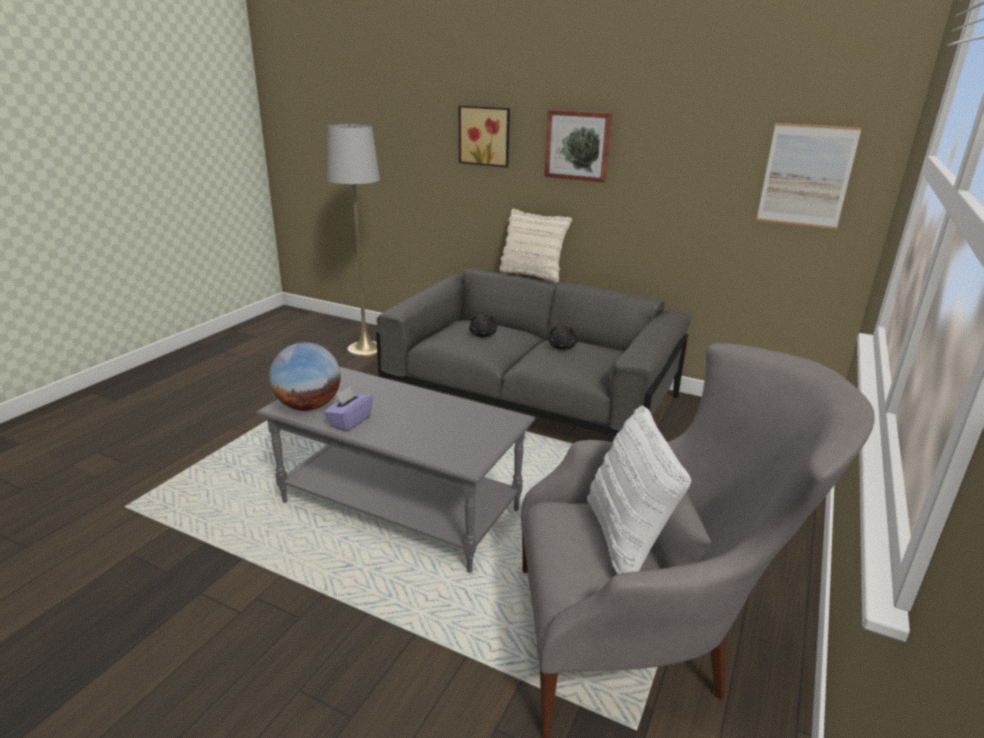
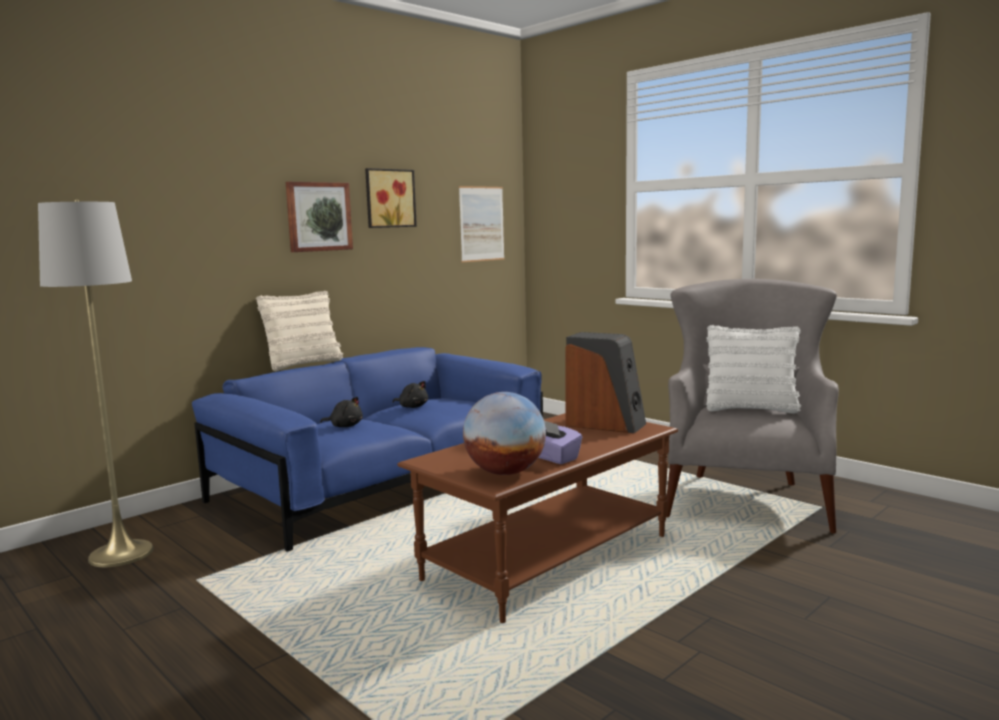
camera: 70 degrees left, 15 degrees down
(401, 506) = (547, 557): grey coffee table -> brown coffee table
(470, 435) = (605, 424): none -> speaker
(485, 136) = (211, 215): picture -> picture (389, 198)
(531, 395) = (382, 480): grey sofa -> blue sofa

